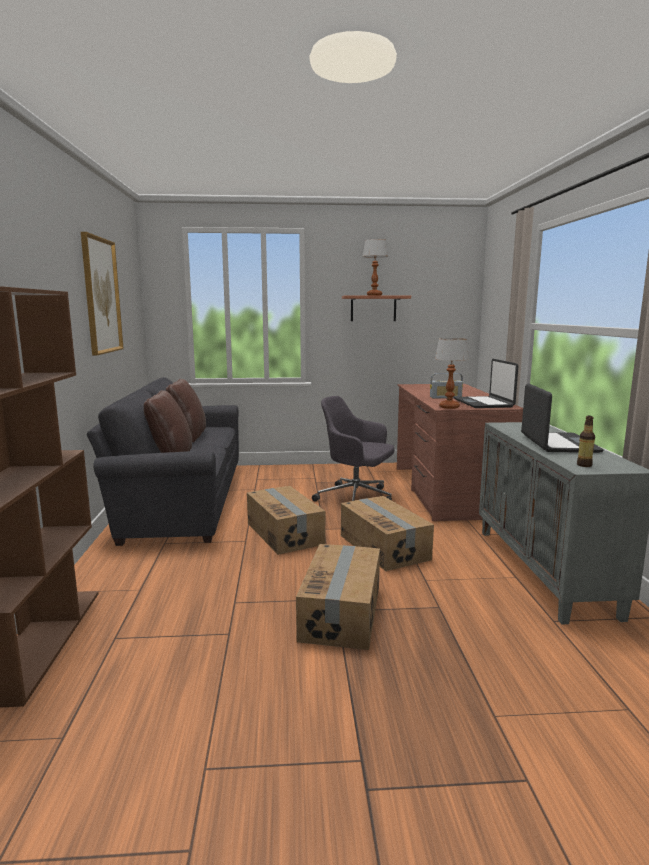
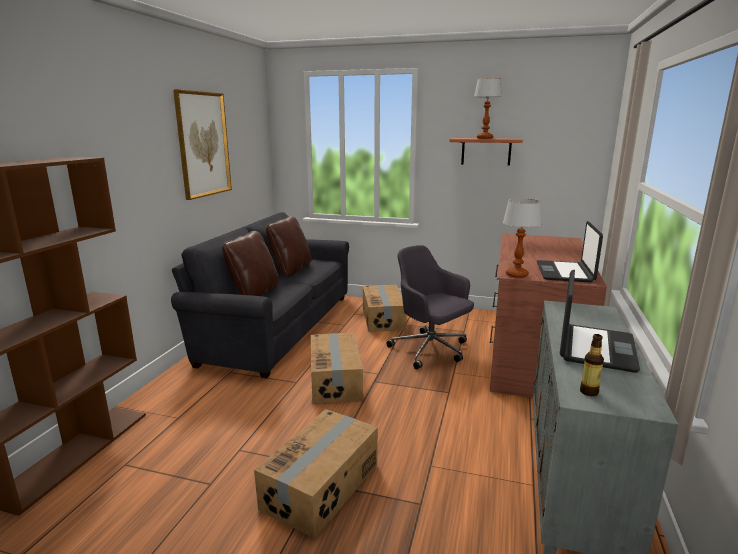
camera: 20 degrees right, 5 degrees up
(384, 547) = (417, 415): cardboard box -> cardboard box (383, 318)
(445, 397) = (531, 259): radio -> none

